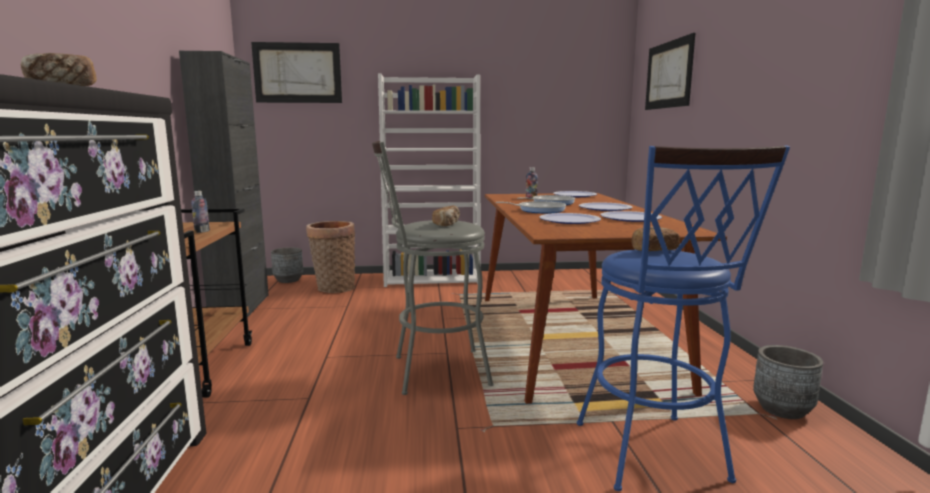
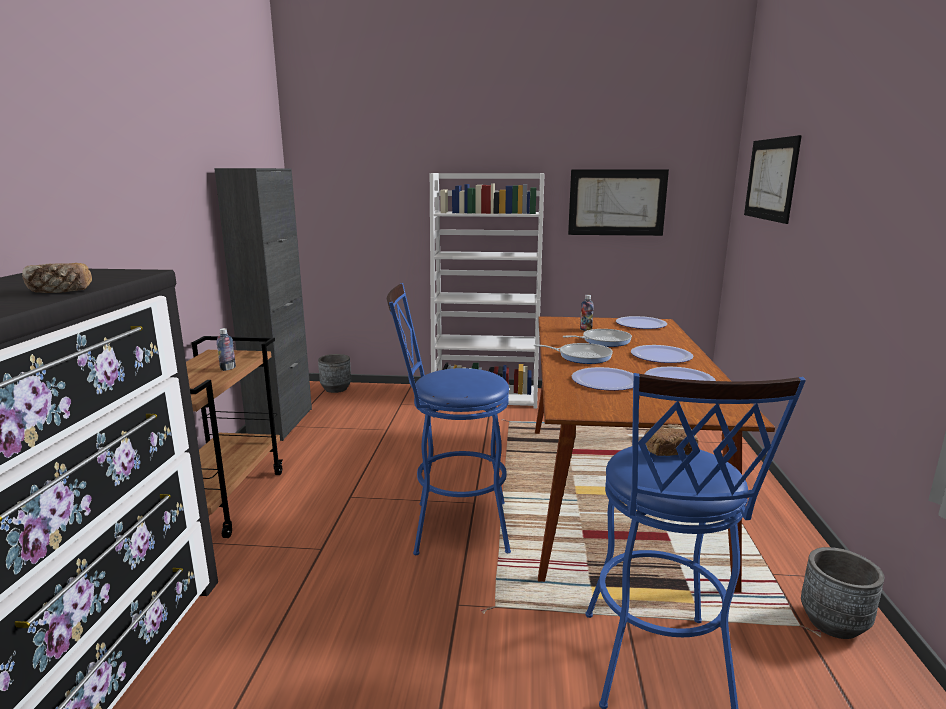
camera: 10 degrees right, 5 degrees up
(297, 73) = (347, 168): picture -> picture (617, 202)
(333, 288) = (379, 403): basket -> none
(431, 371) = (451, 527): grey stool -> blue stool
(447, 224) = (467, 380): bread -> none

